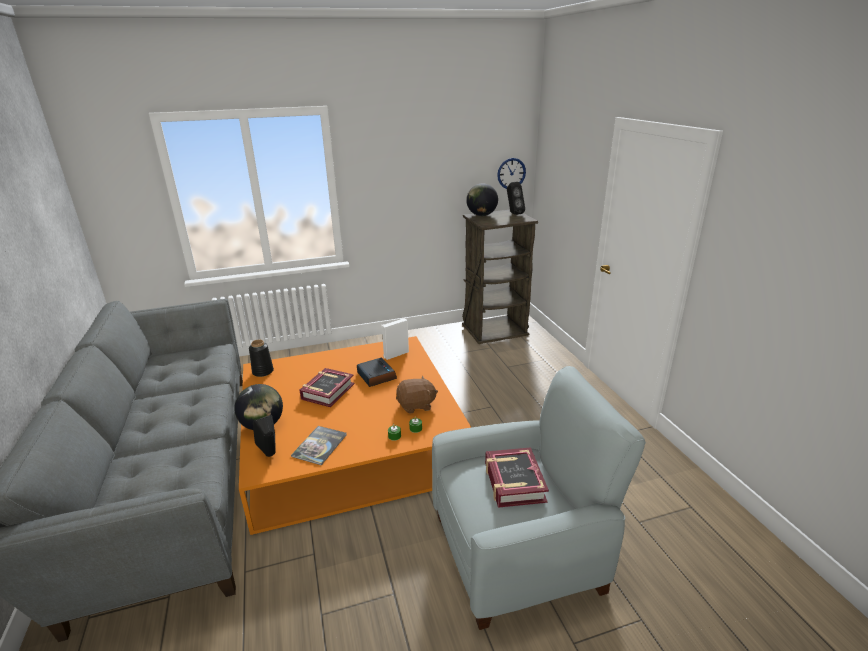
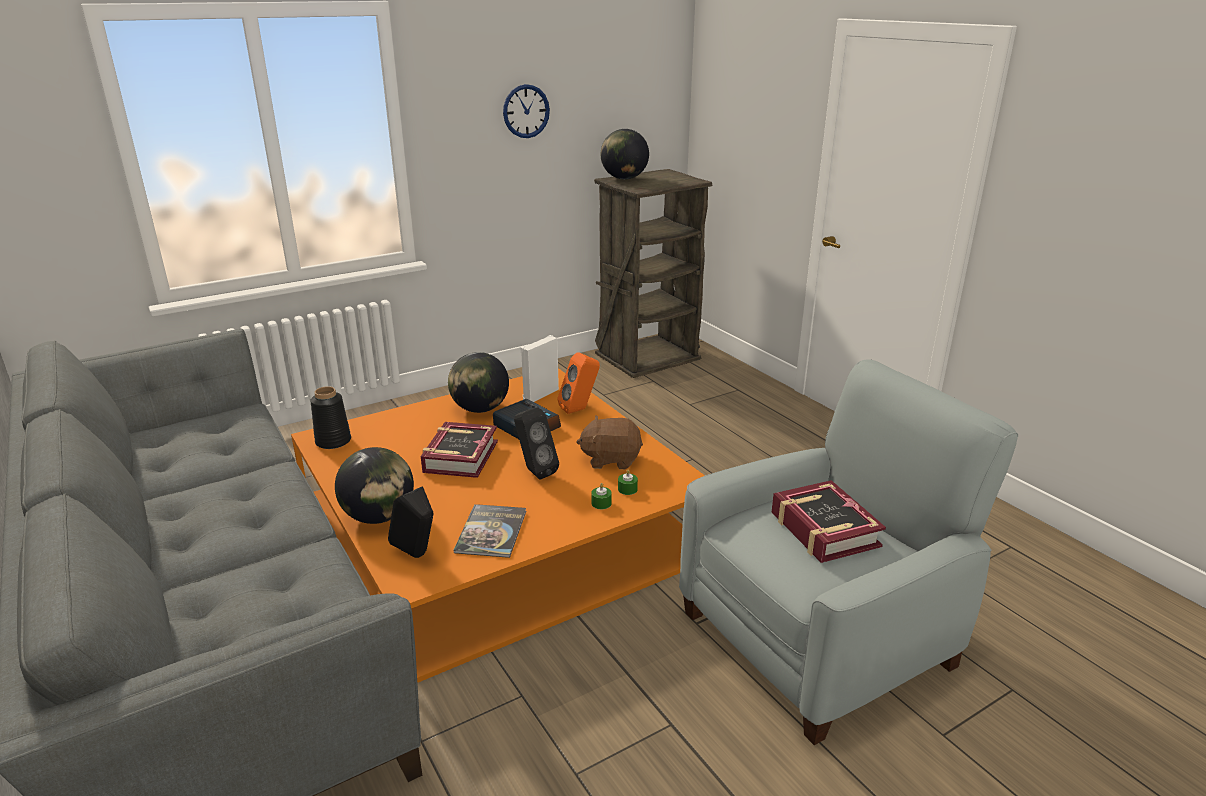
camera: 15 degrees left, 0 degrees up
(355, 360) = (480, 409): none -> globe
(415, 367) = (580, 409): none -> orange speaker
(416, 405) = (611, 459): brown plush toy -> brown plush toy turned 150 degrees counterclockwise
(511, 173) = (658, 114): wall clock -> wall clock (526, 111)
(513, 213) = (670, 174): black speaker -> black speaker (534, 471)

